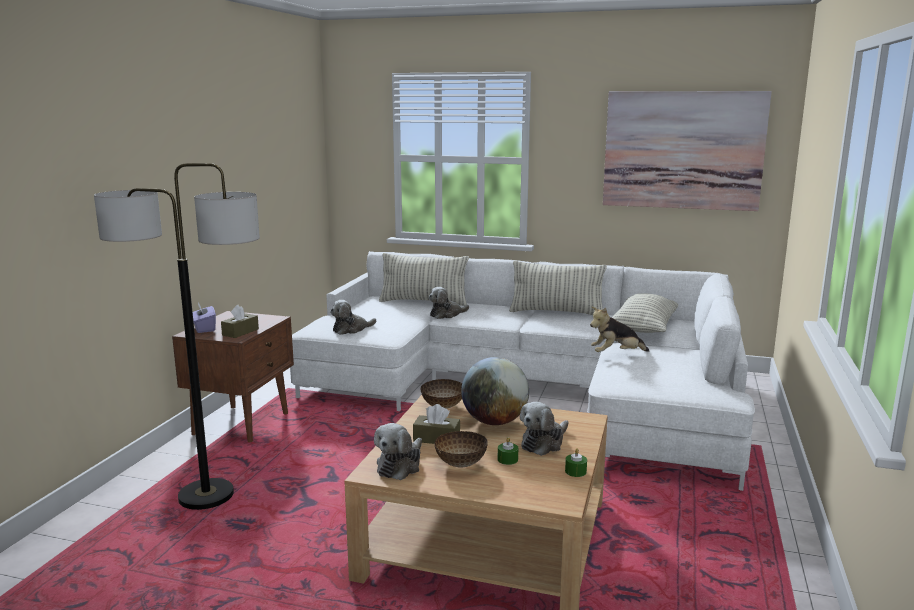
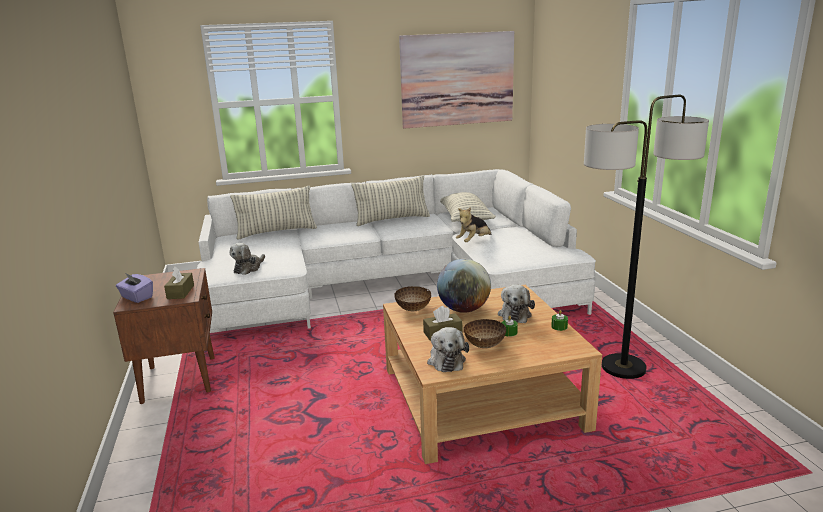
camera: 30 degrees left, 5 degrees up
(206, 496) = (225, 449): floor lamp -> floor lamp (623, 368)
(446, 314) = (310, 238): plush toy -> none

